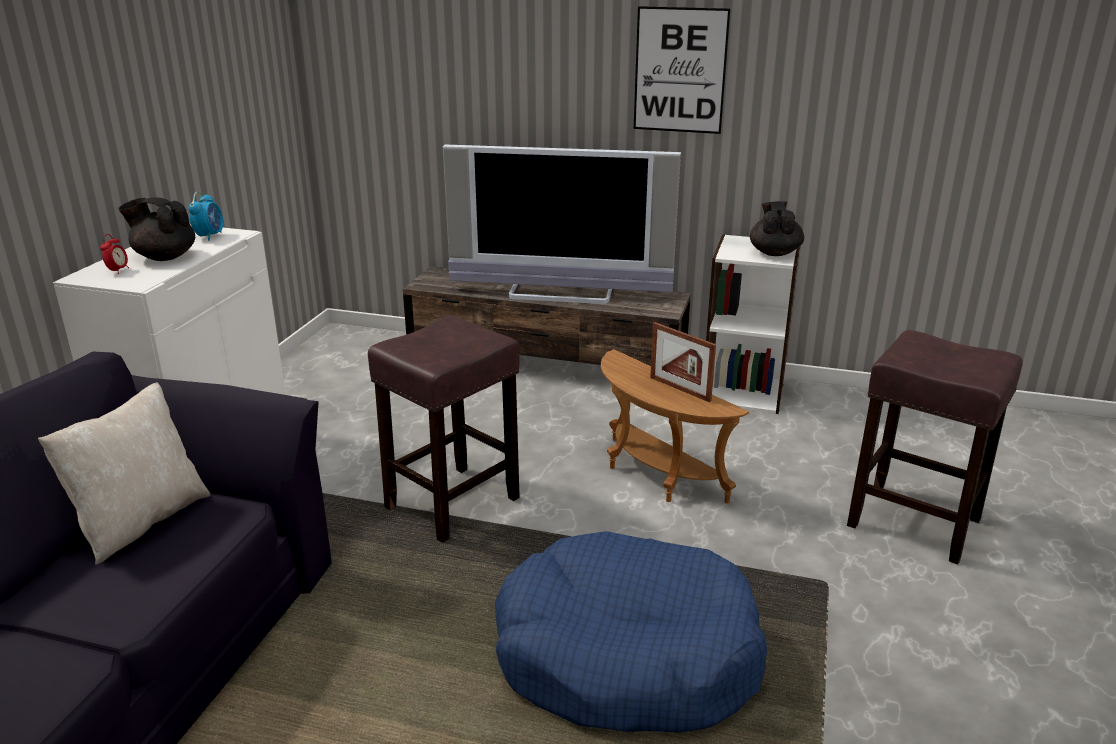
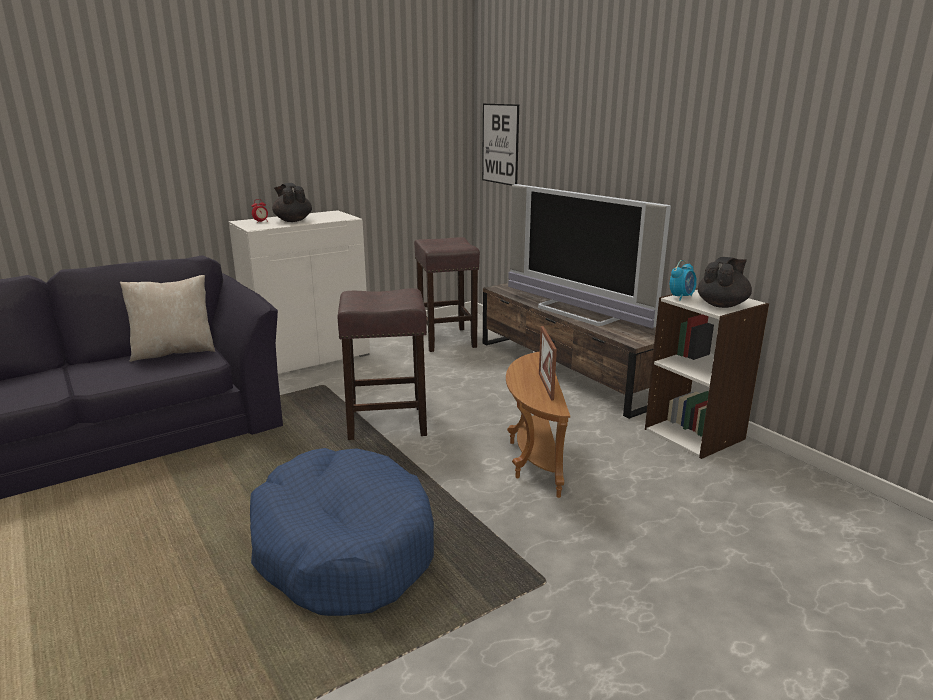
camera: 40 degrees right, 5 degrees down
(210, 236) = (334, 216): alarm clock -> alarm clock (681, 297)
(680, 70) = (687, 135): picture -> picture (500, 144)
(916, 523) = (701, 584): brown stool -> brown stool (447, 340)

